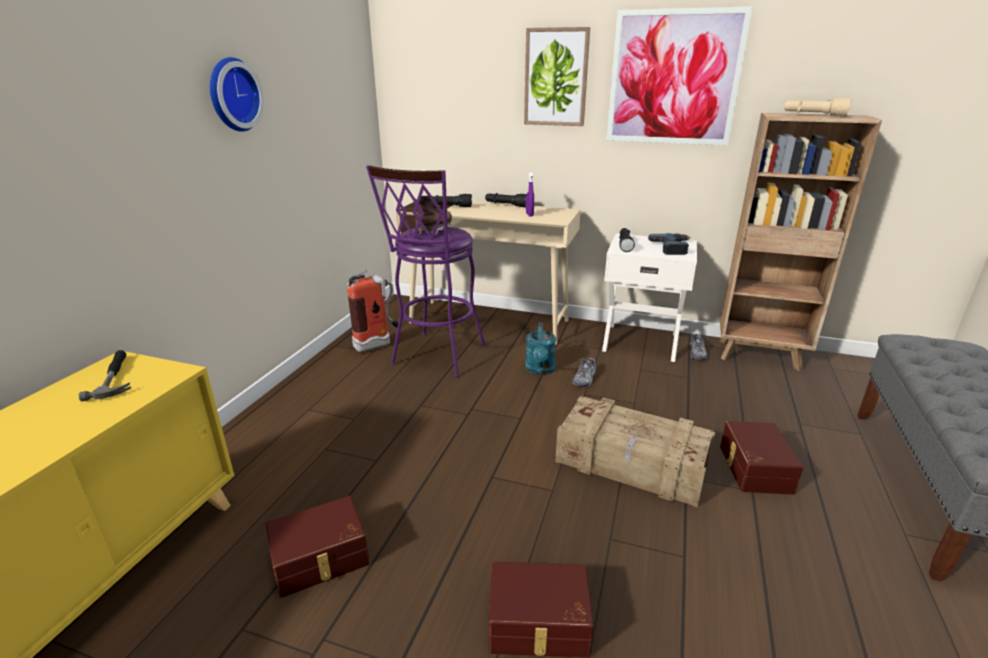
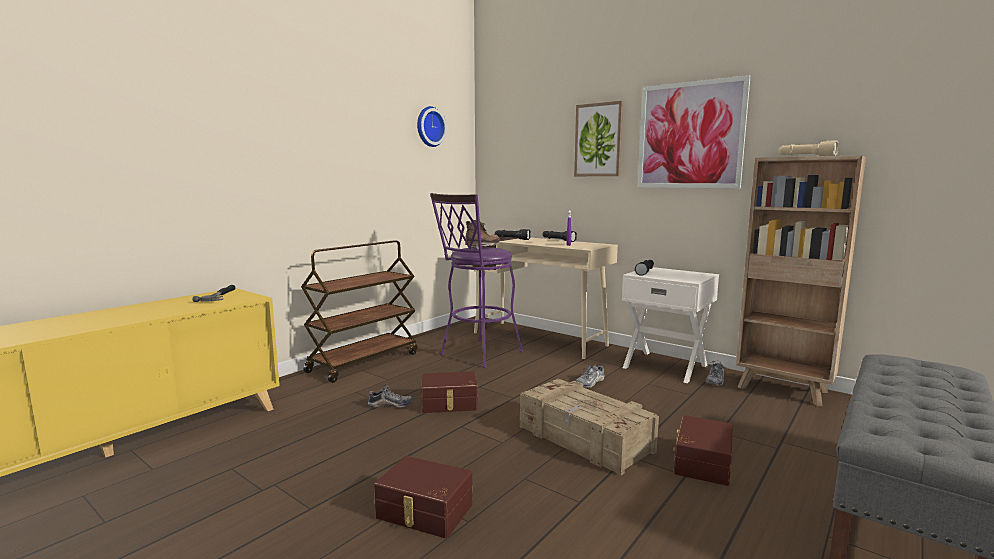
camera: 20 degrees right, 15 degrees down
(232, 95) = (350, 144): wall clock -> wall clock (429, 127)
(302, 395) = (364, 362): none -> brown cart
(321, 559) = (305, 446): brown storage box -> brown storage box (449, 403)
(378, 345) = (440, 342): fire extinguisher -> none
(385, 461) = (390, 405): none -> shoe
(540, 370) = (556, 372): turquoise watering can -> none
(673, 248) = (688, 276): power drill -> none

